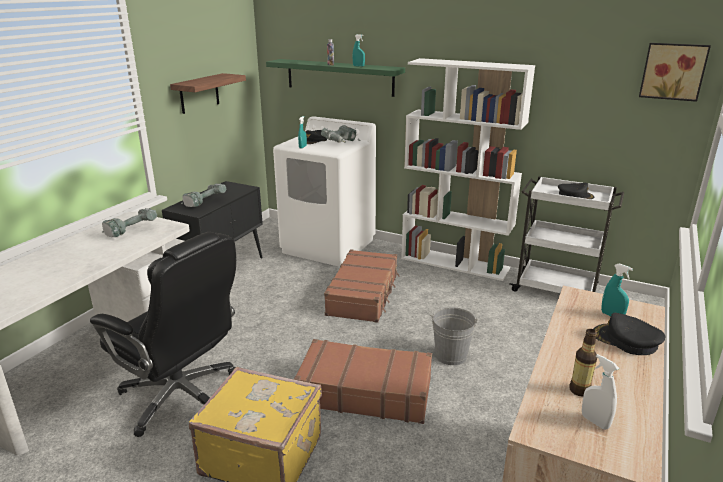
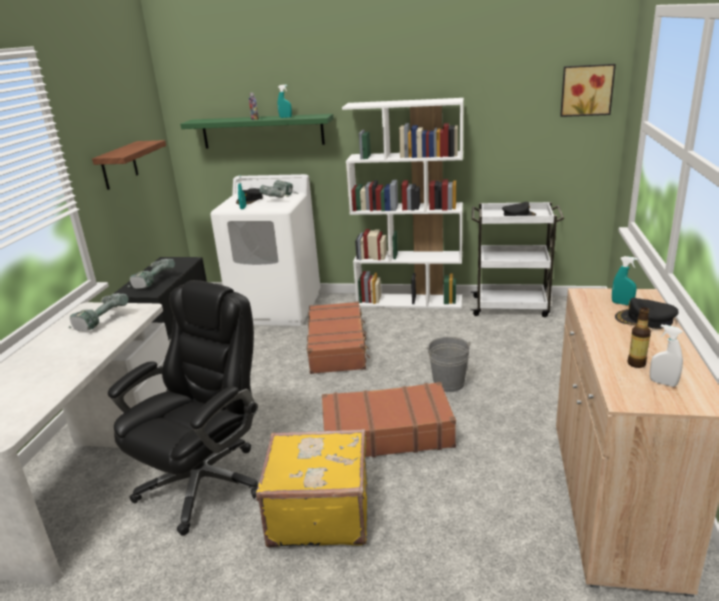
camera: 15 degrees left, 0 degrees up
(182, 396) = (204, 482): black office chair -> black office chair turned 75 degrees counterclockwise

